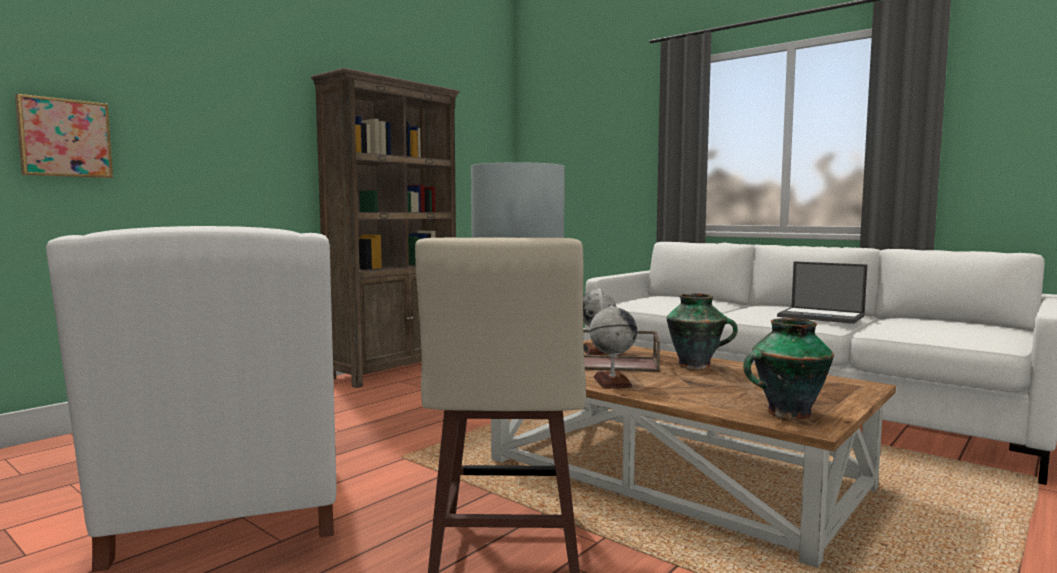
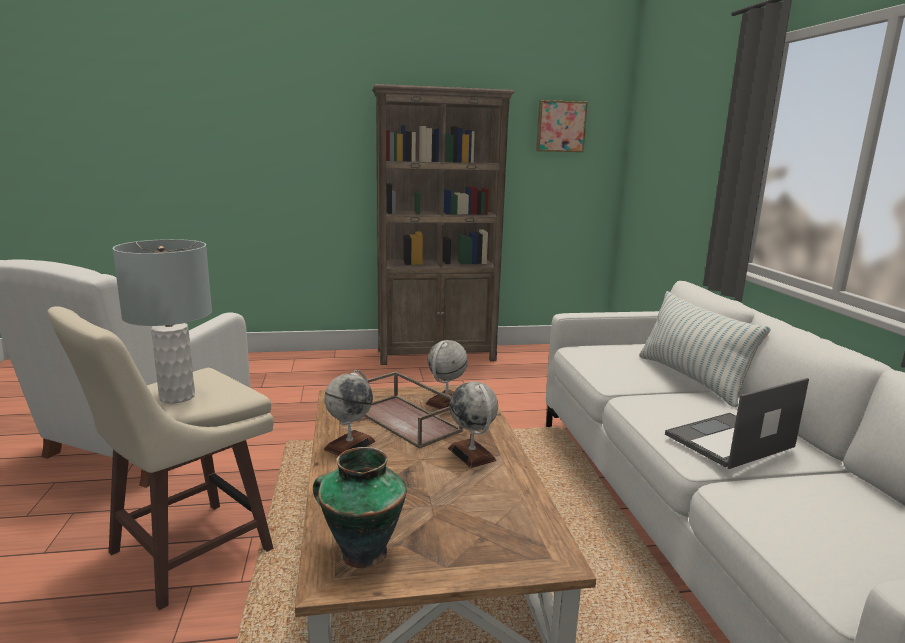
camera: 40 degrees right, 10 degrees up
(64, 138) = (180, 157): picture -> picture (560, 126)
(696, 366) = (472, 454): vase -> globe
(724, 302) = (691, 379): none -> pillow
(822, 316) = (728, 441): laptop -> laptop turned 75 degrees clockwise

